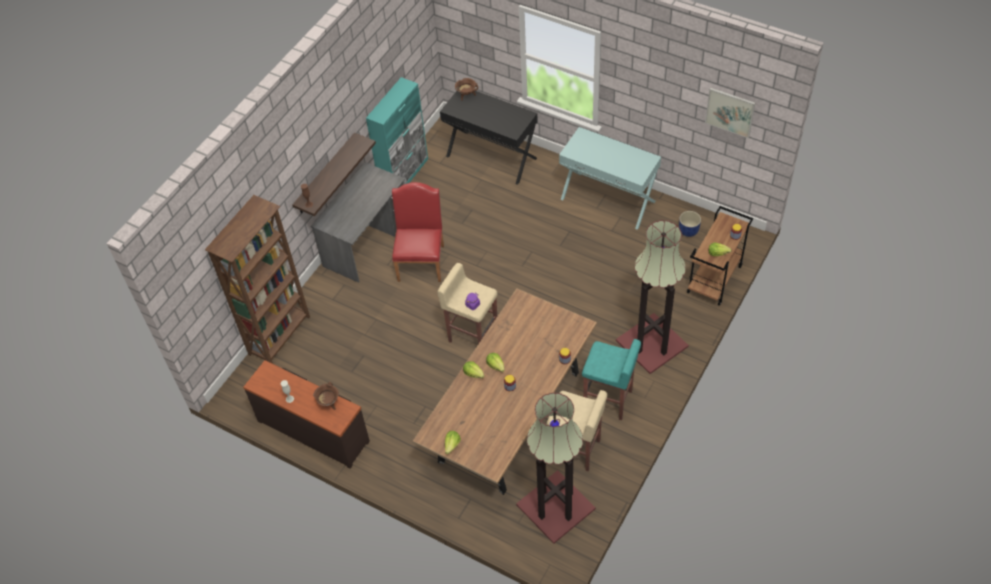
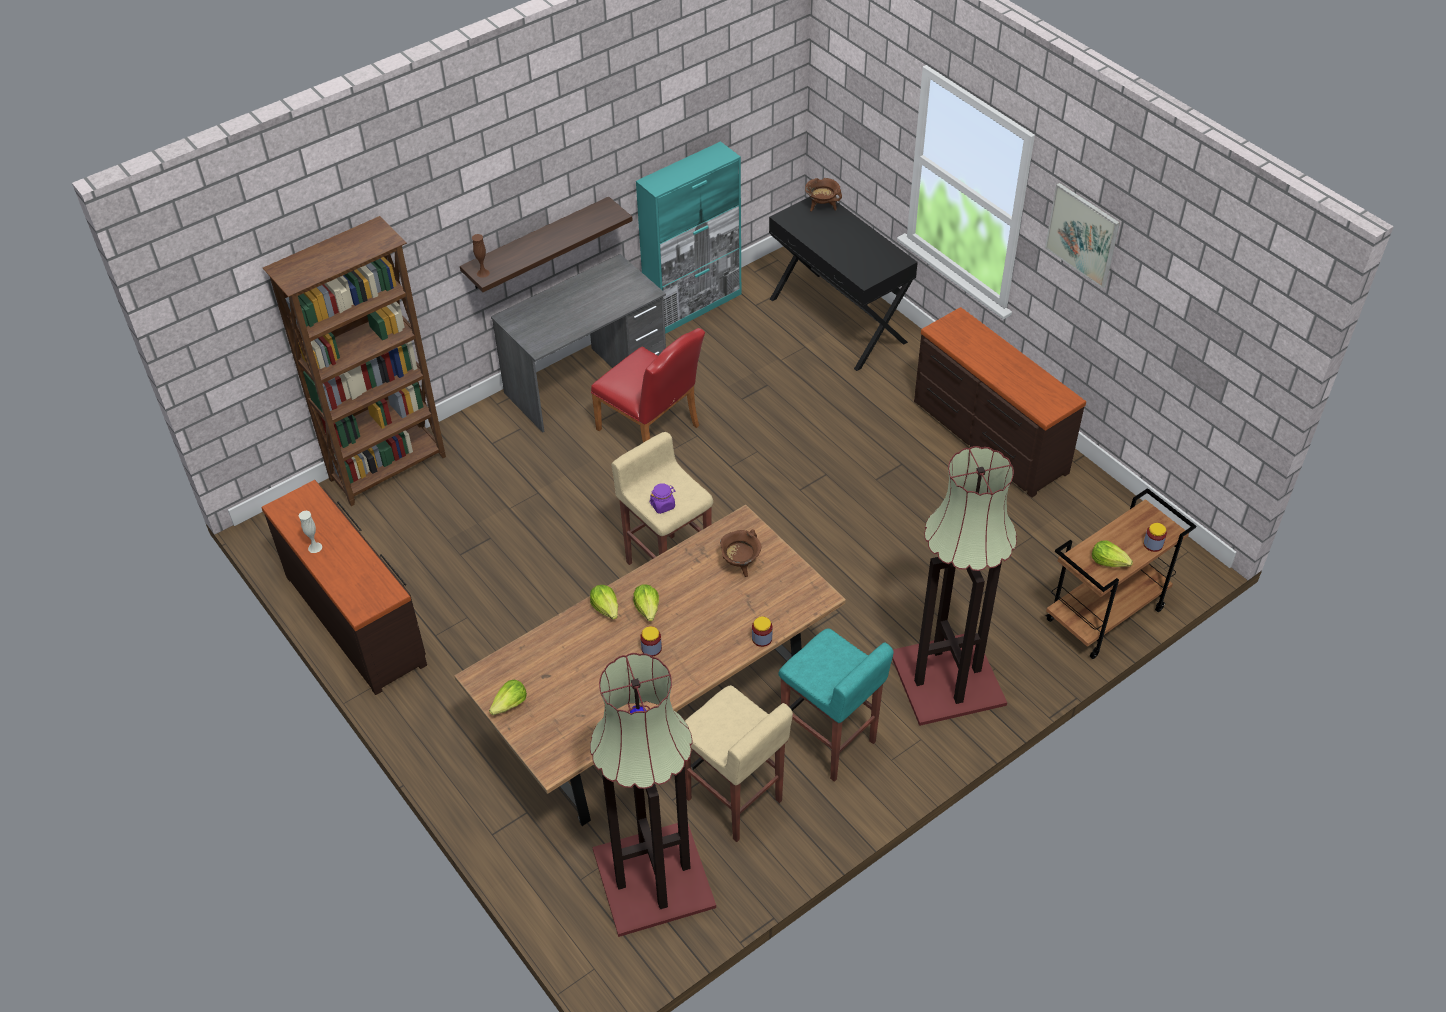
camera: 20 degrees right, 5 degrees down
(329, 403) = (366, 574): brown cooking pot -> brown cooking pot (740, 564)
(421, 259) = (652, 431): red chair -> red chair turned 105 degrees clockwise
(608, 200) = (988, 437): turquoise console table -> brown dresser
(689, 231) = (1098, 526): blue planter -> none
(730, 112) = (1209, 327): picture -> picture (1082, 234)

